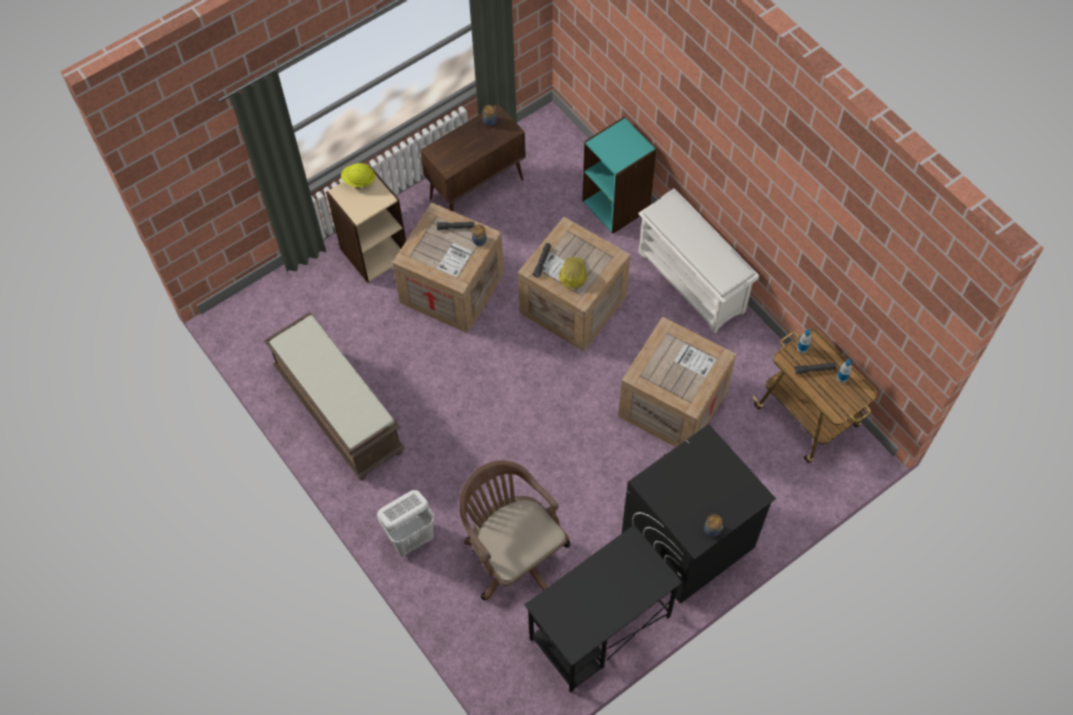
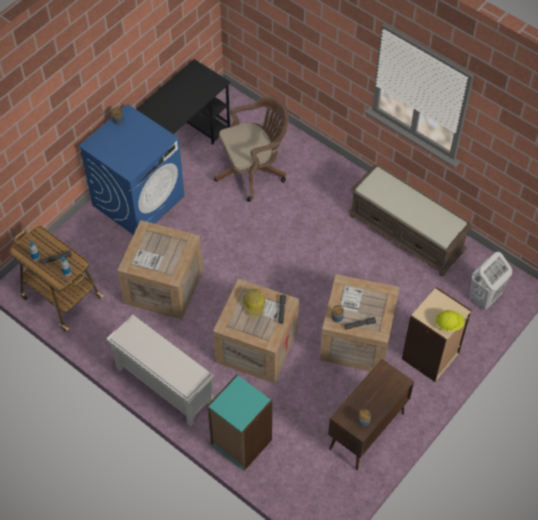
camera: 165 degrees right, 5 degrees down
(411, 538) = (323, 167): white laundry basket -> white laundry basket (484, 298)
(513, 554) = (253, 171): brown office chair -> brown office chair turned 60 degrees counterclockwise
(687, 541) = (138, 200): black washing machine -> blue washing machine

